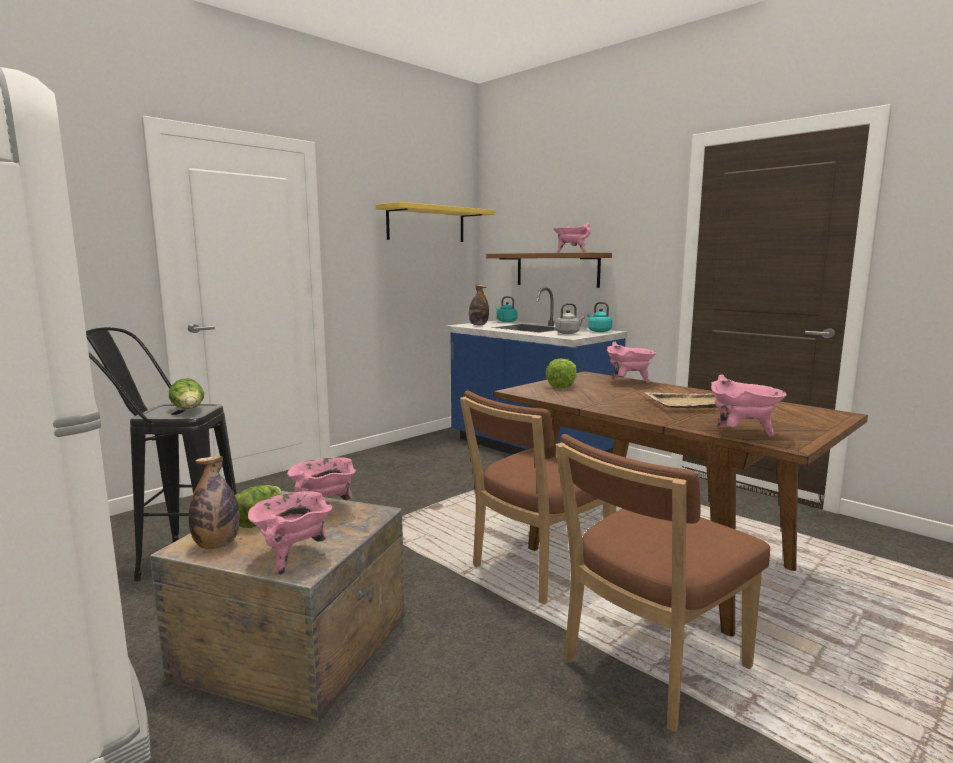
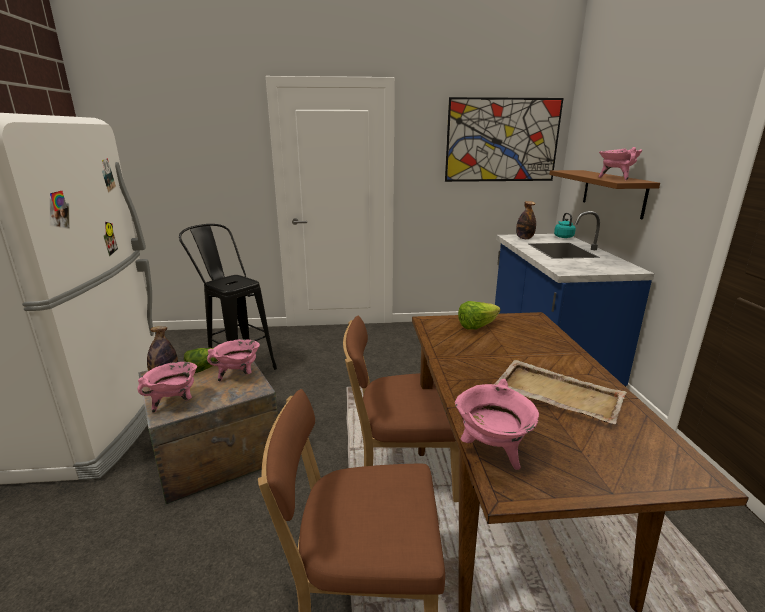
camera: 40 degrees right, 10 degrees up
(189, 409) = (236, 282): lettuce -> none
(426, 224) = (502, 140): yellow shelf -> picture
(568, 333) = (579, 265): grey kettle -> none
(598, 331) = (620, 267): turquoise kettle -> none
(628, 382) = (549, 339): pink cooking pot -> none

